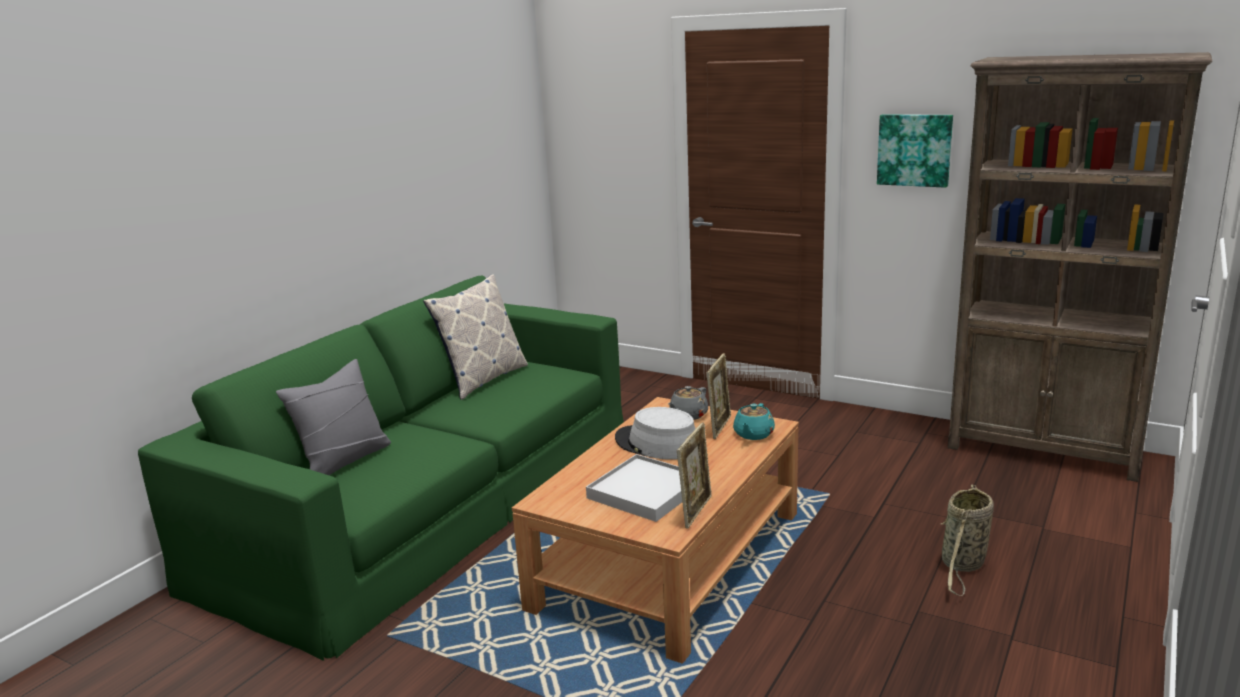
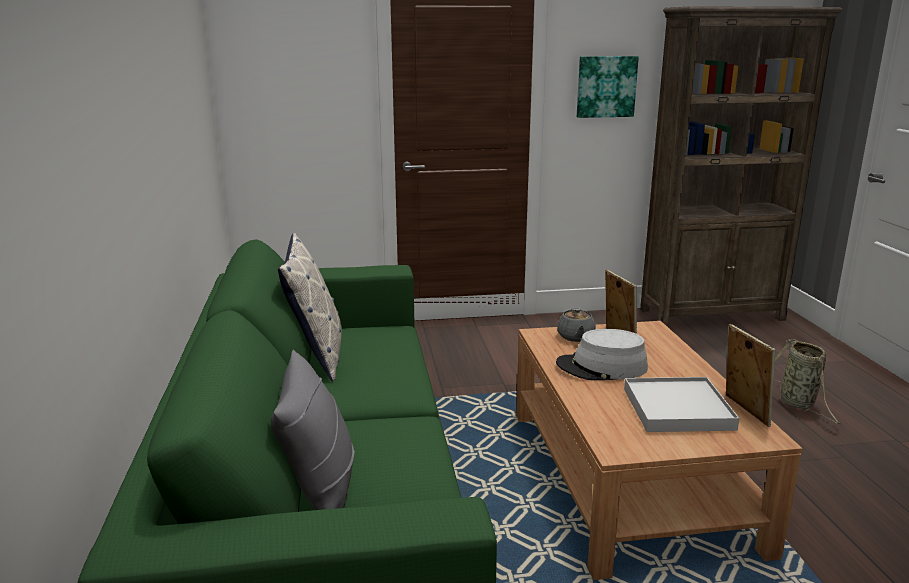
camera: 40 degrees left, 0 degrees up
(753, 434) = (653, 338): turquoise teapot -> none

